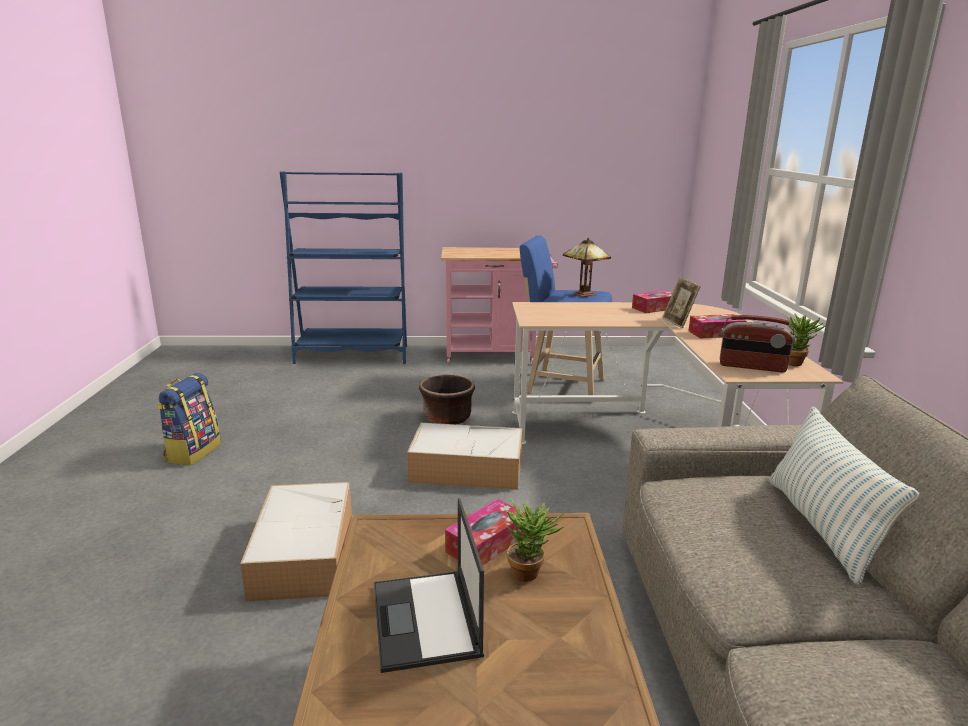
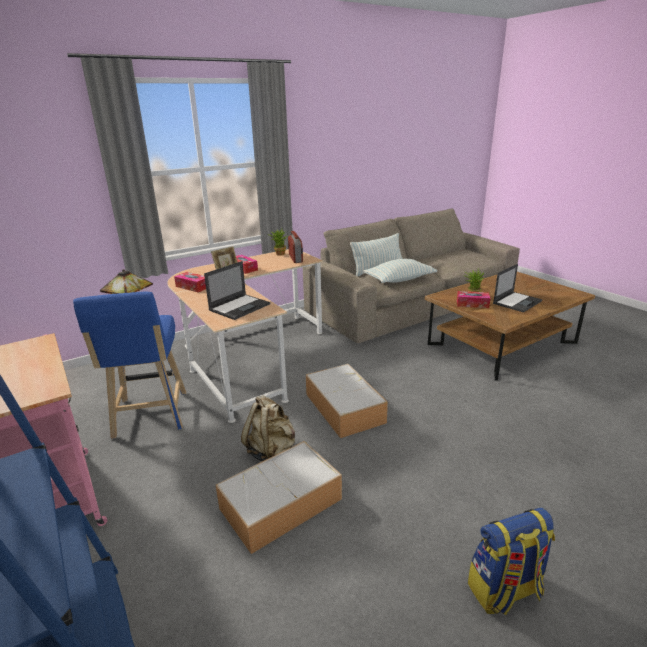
camera: 120 degrees left, 5 degrees up
(303, 552) = (491, 423): storage box -> storage box (280, 505)
(447, 418) = (271, 451): brown planter -> beige backpack
(560, 314) = (240, 307): none -> laptop
(709, 519) = (399, 280): none -> pillow

